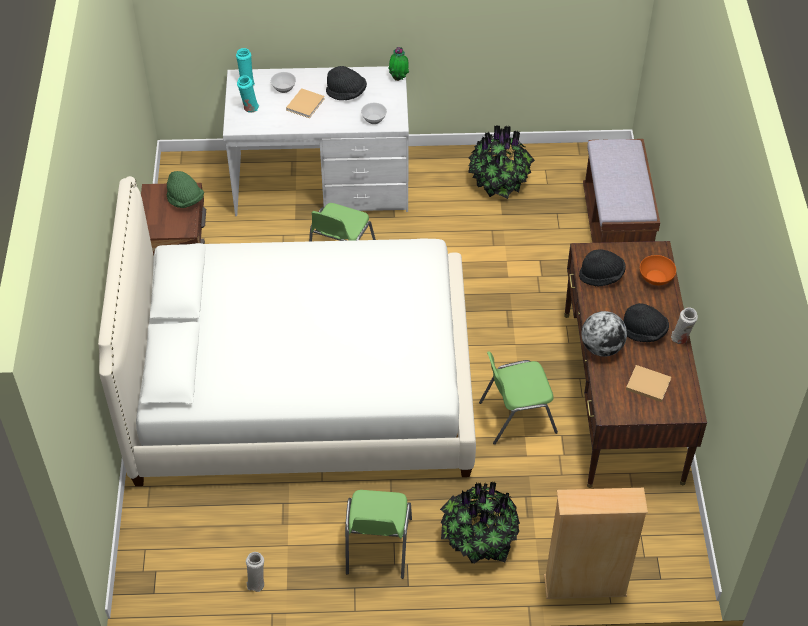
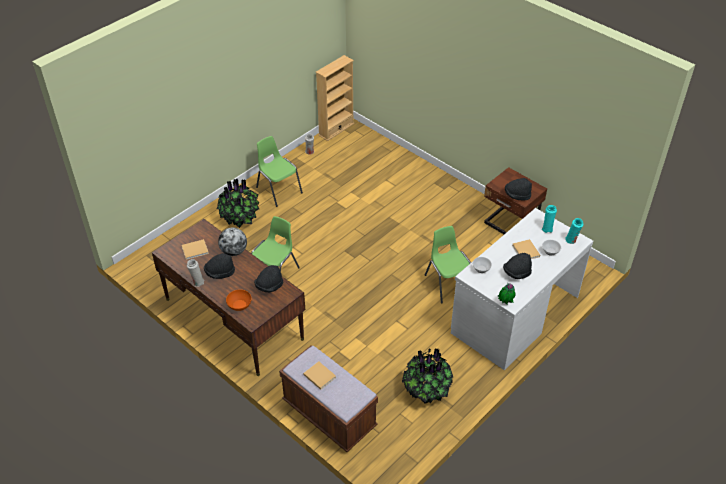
camera: 135 degrees right, 5 degrees down
(185, 200) = (517, 195): green hat -> black hat
(301, 386) = (385, 219): white bed -> none
(585, 586) = (178, 231): beige bookcase -> beige bookcase (336, 129)
(627, 187) = (319, 375): none -> beige book

